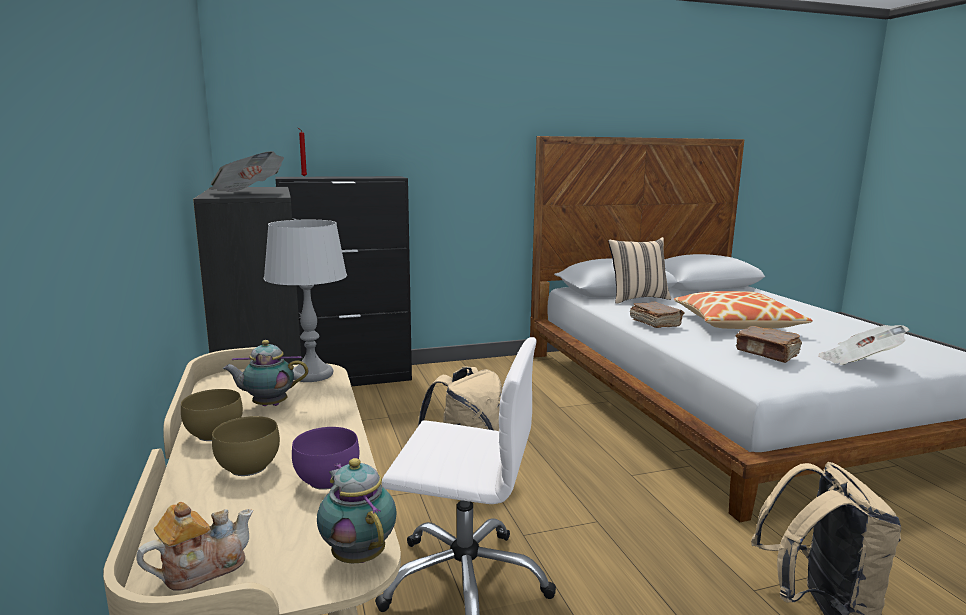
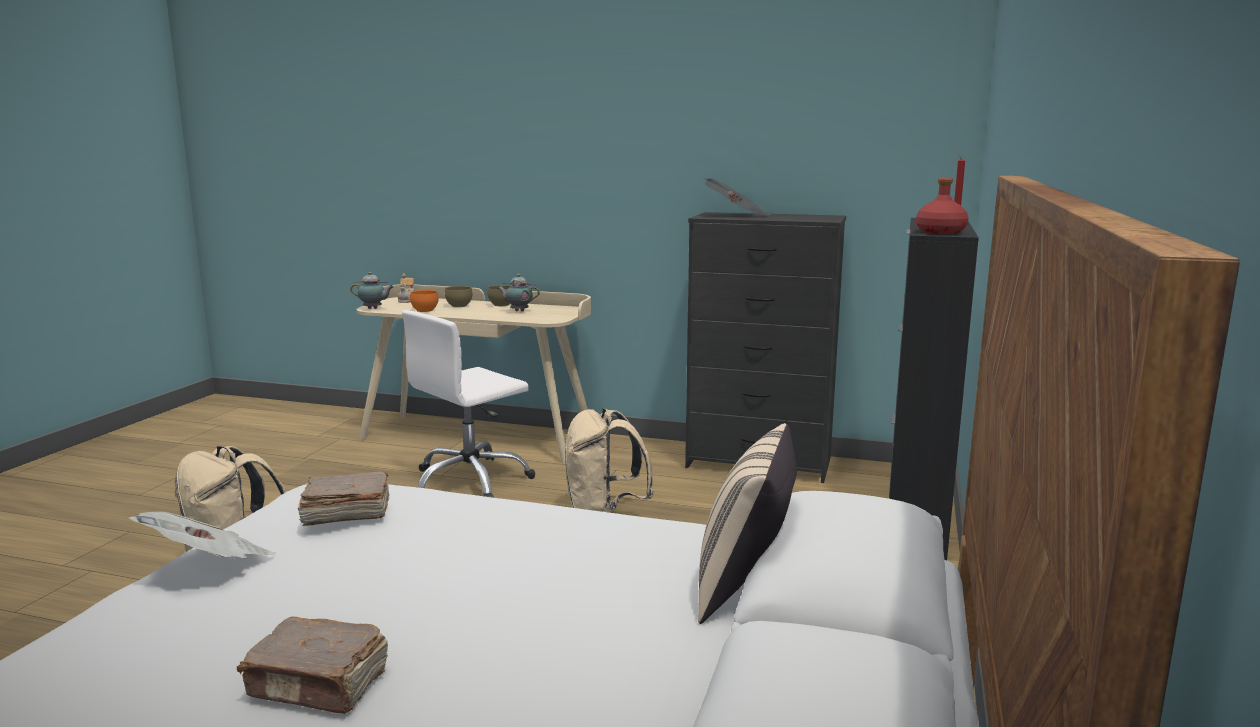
camera: 125 degrees right, 0 degrees up
(268, 405) = (518, 311): teapot -> teapot turned 105 degrees counterclockwise
(312, 374) = (548, 318): grey table lamp -> none
(328, 479) = (425, 310): purple bowl -> orange bowl
(385, 176) = (940, 232): none -> red bottle
(655, 323) = (571, 522): brown book -> brown book (319, 685)
(736, 323) = (461, 582): pillow -> none

